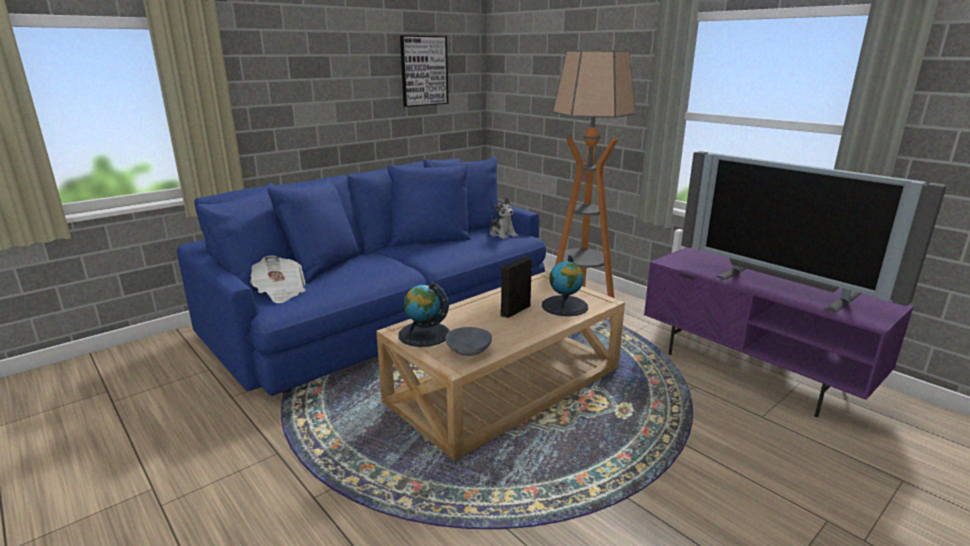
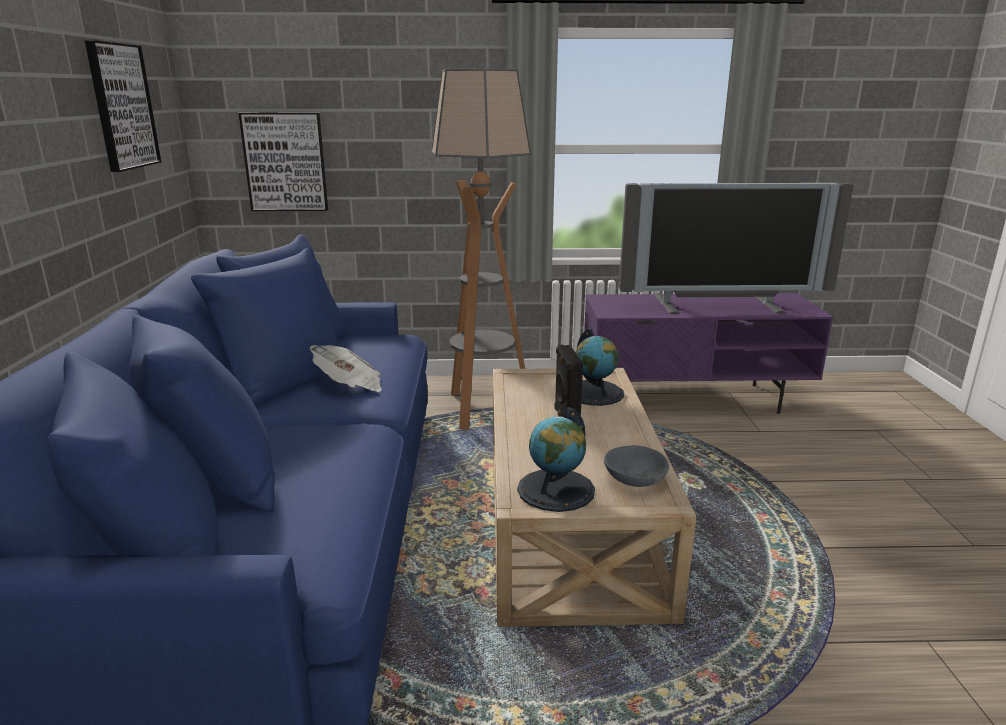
camera: 50 degrees left, 0 degrees up
(280, 292) = (265, 547): newspaper -> newspaper (350, 385)
(502, 234) = (371, 343): plush toy -> none
(527, 110) = (285, 162): none -> picture

